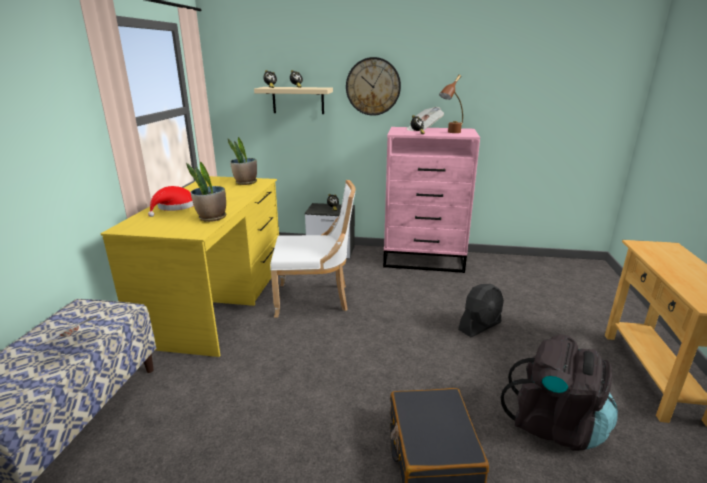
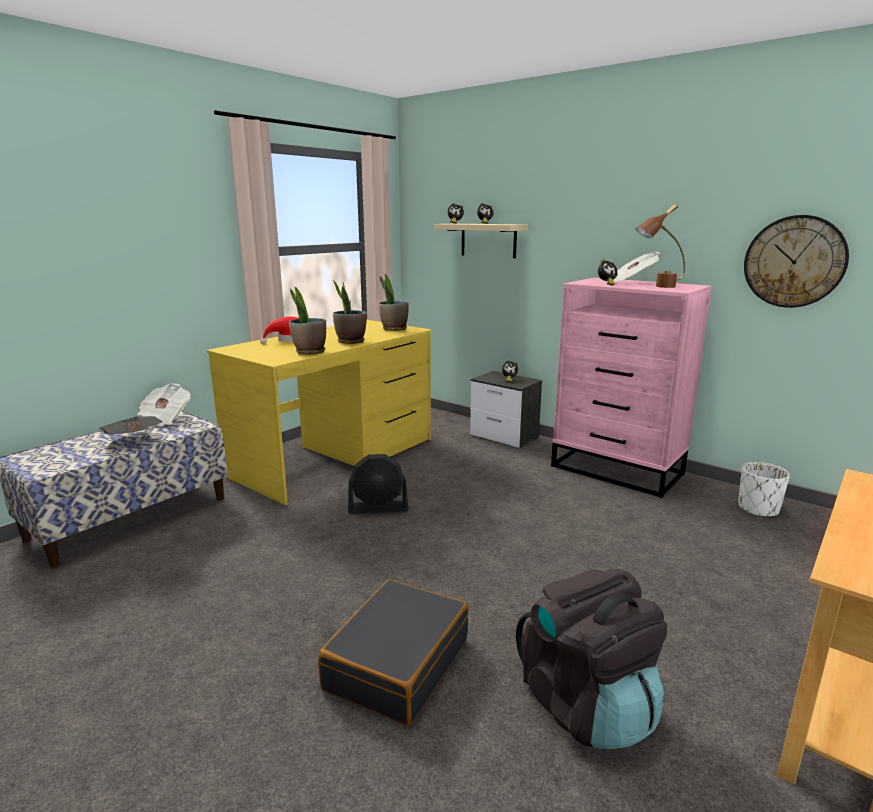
camera: 30 degrees right, 5 degrees down
(73, 313) = (163, 420): none -> newspaper
(230, 201) = (350, 341): none -> potted plant
(315, 299) = (433, 479): white chair -> none
(373, 86) = (576, 223): wall clock -> wall clock (794, 261)
(480, 326) = (611, 563): black fan -> black fan (378, 508)
(516, 266) = (758, 509): none -> white planter

